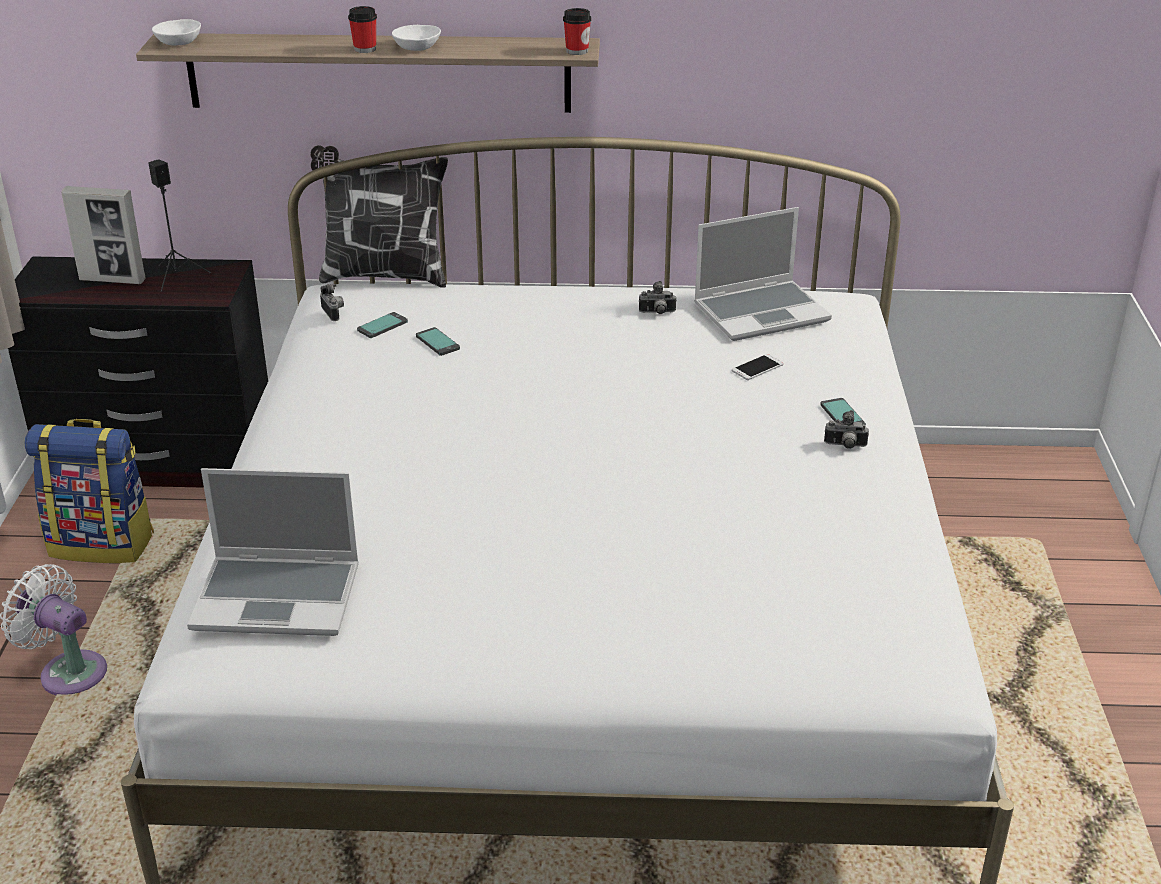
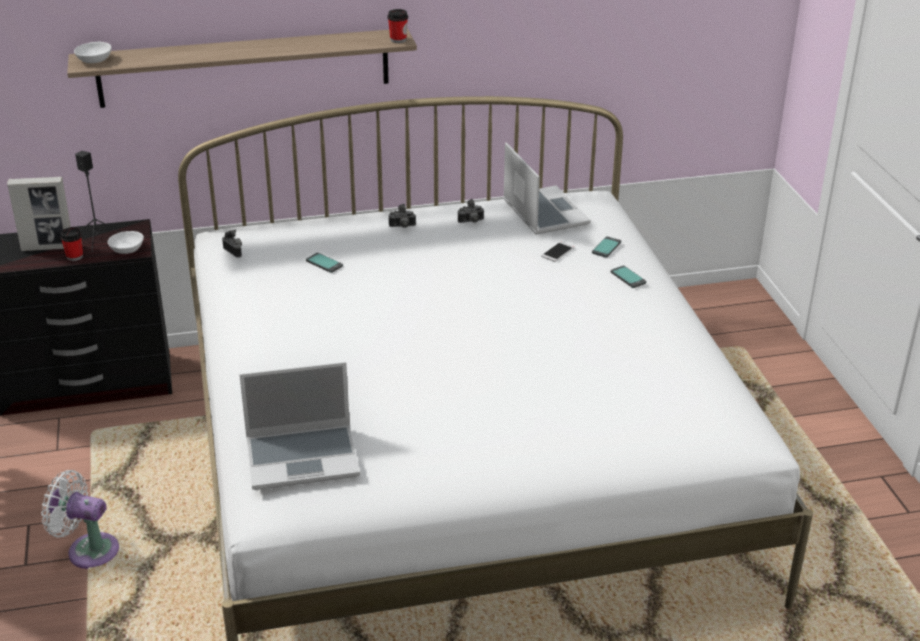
camera: 15 degrees left, 0 degrees up
(103, 544) = (69, 453): backpack -> none
(365, 49) = (242, 52): cup -> cup (74, 257)
(382, 326) = (276, 256): phone -> phone (606, 247)
(383, 275) = (255, 218): pillow -> none
(417, 46) = (279, 47): white bowl -> white bowl (127, 248)
(762, 312) = (543, 212): laptop -> laptop turned 75 degrees counterclockwise
(845, 446) = (638, 298): camera -> camera (402, 227)

